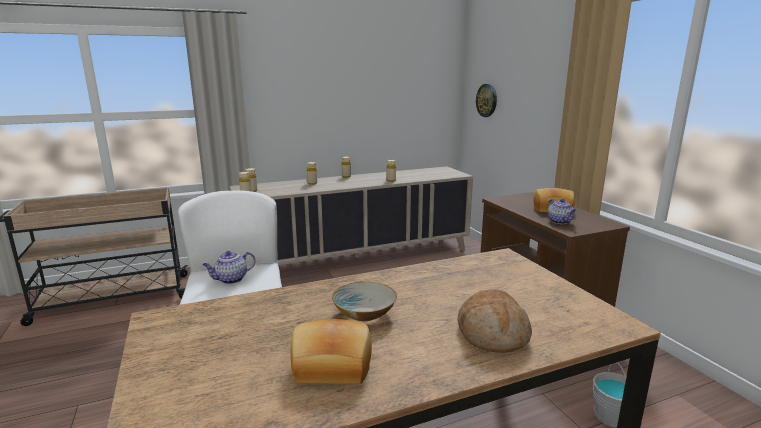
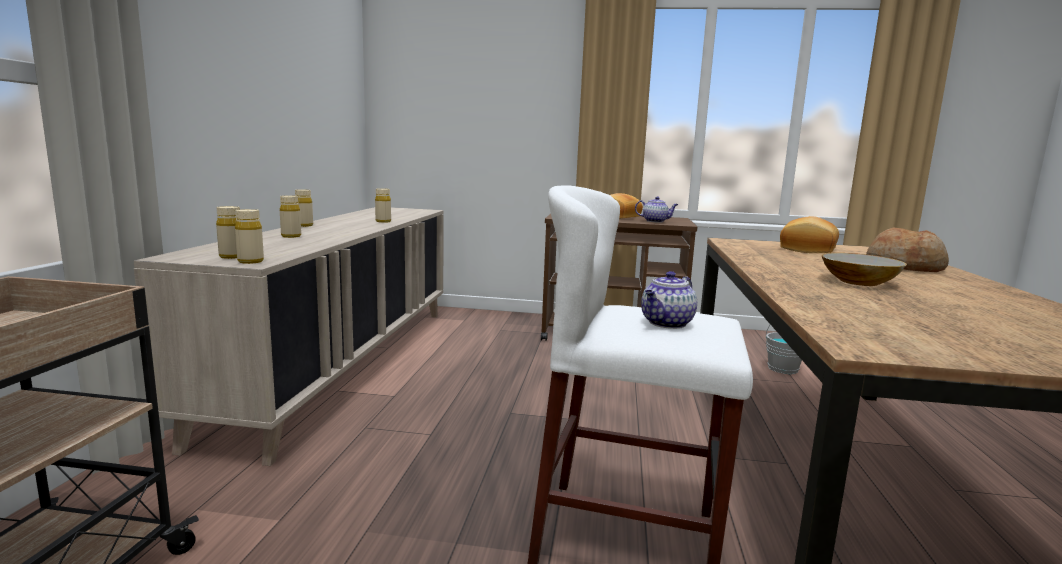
camera: 60 degrees left, 5 degrees down
(231, 279) = (667, 324): teapot -> teapot turned 45 degrees clockwise
(331, 367) = (987, 304): bread -> bread (809, 249)
(487, 100) = (424, 111): wall clock -> none

